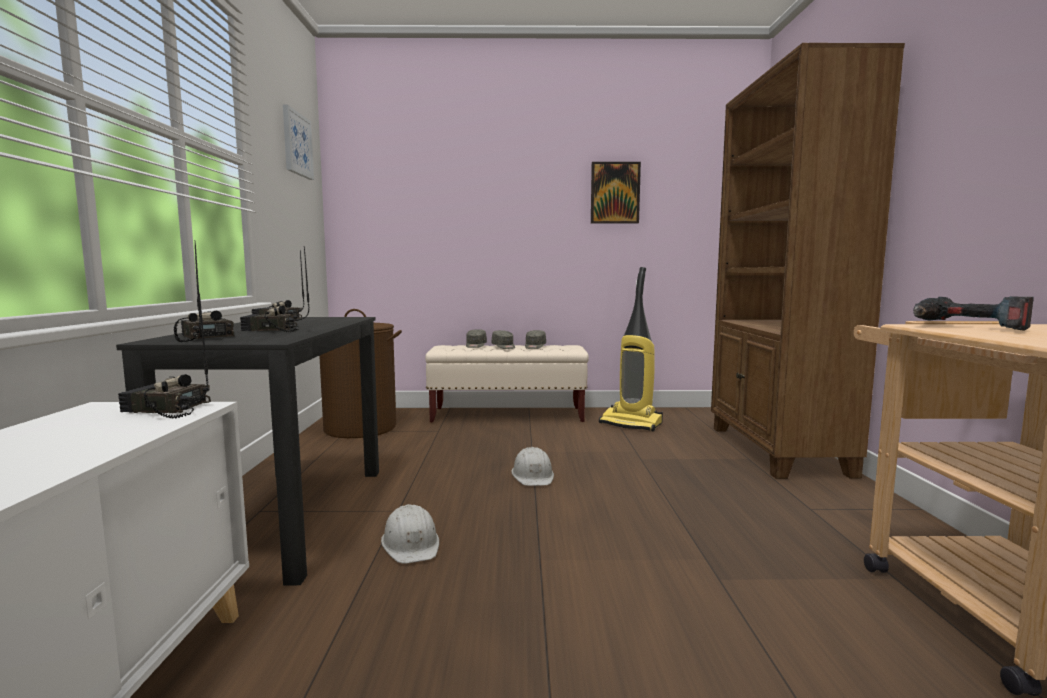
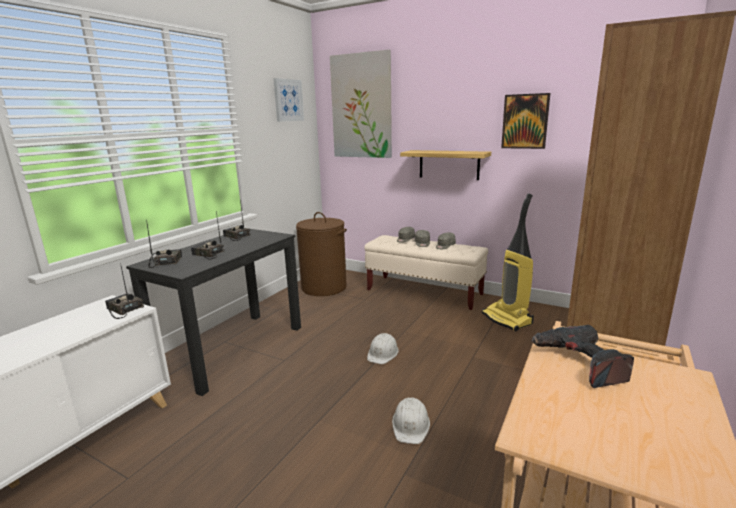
camera: 30 degrees right, 10 degrees up
(399, 169) = (361, 106): none -> picture
(411, 544) = (268, 386): white hard hat -> white hard hat (411, 425)
(526, 245) = (449, 164): none -> shelf

